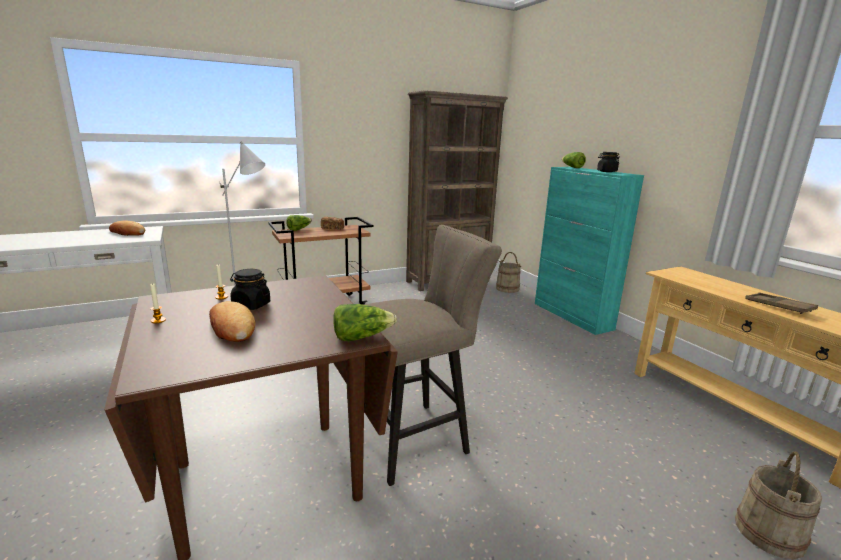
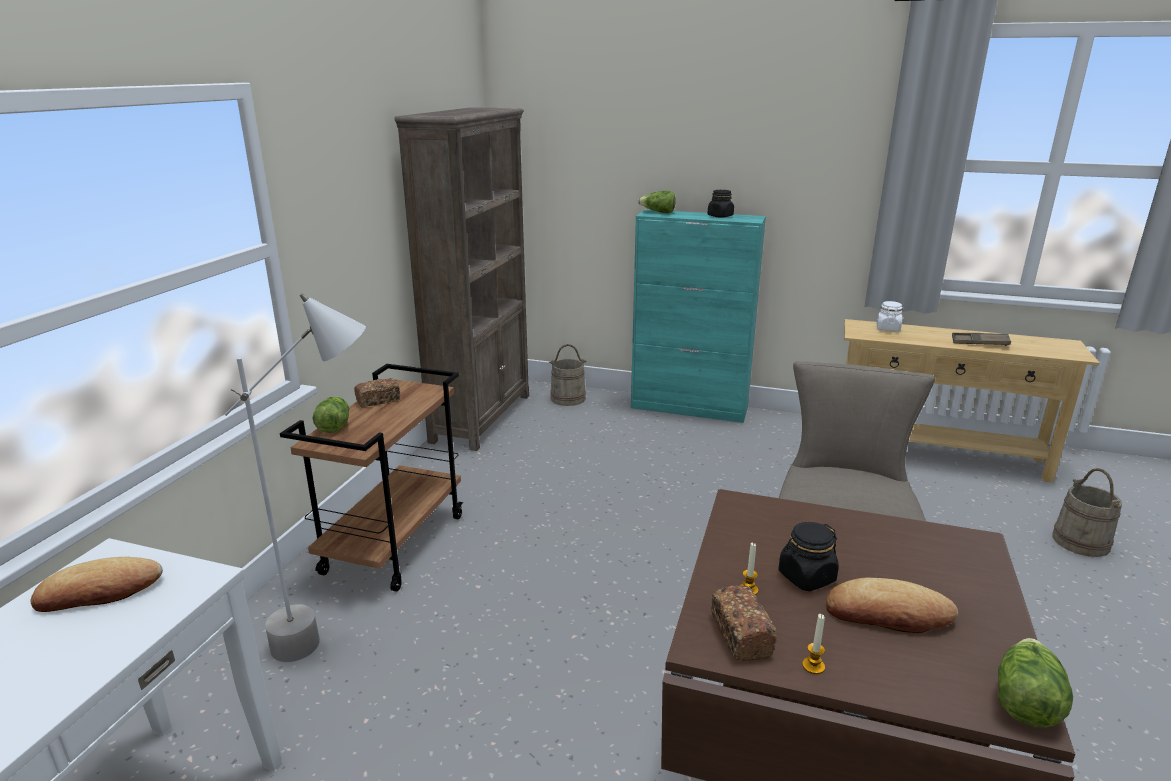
camera: 45 degrees left, 5 degrees up
(174, 303) = (740, 635): none -> bread
(362, 337) = (976, 542): lettuce -> lettuce (1024, 700)
(703, 278) = (887, 328): none -> white jar

